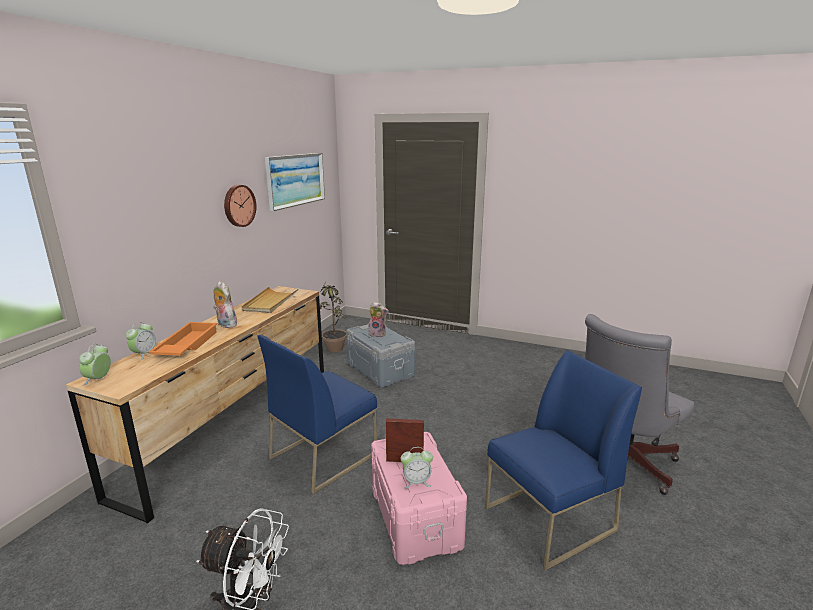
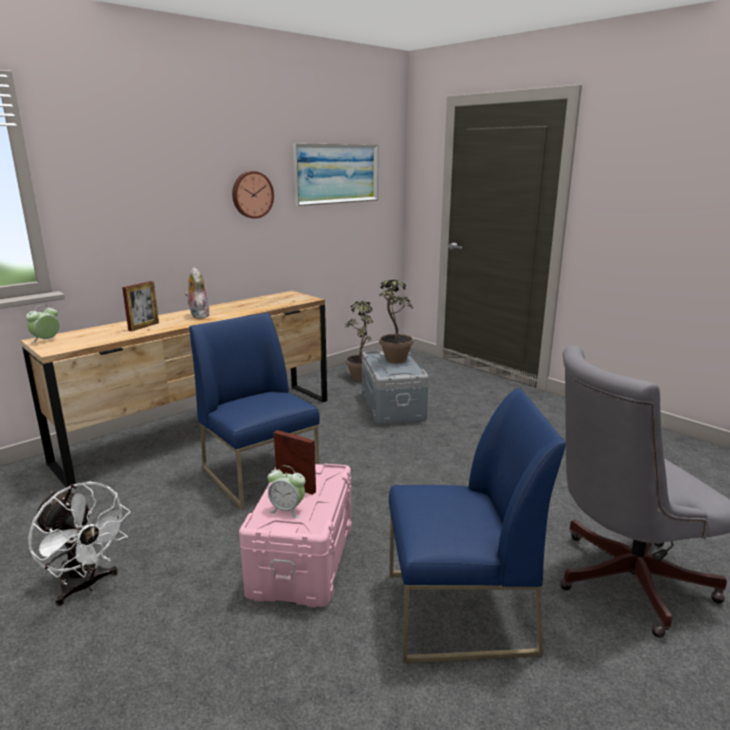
camera: 25 degrees right, 0 degrees up
(144, 354) = (102, 328): alarm clock -> none
(186, 345) = (144, 326): orange tray -> picture frame
(270, 302) = (264, 303): beige tray -> none
(323, 455) = (261, 475): blue chair -> blue chair turned 75 degrees clockwise
(378, 334) = (393, 362): plush toy -> potted plant

